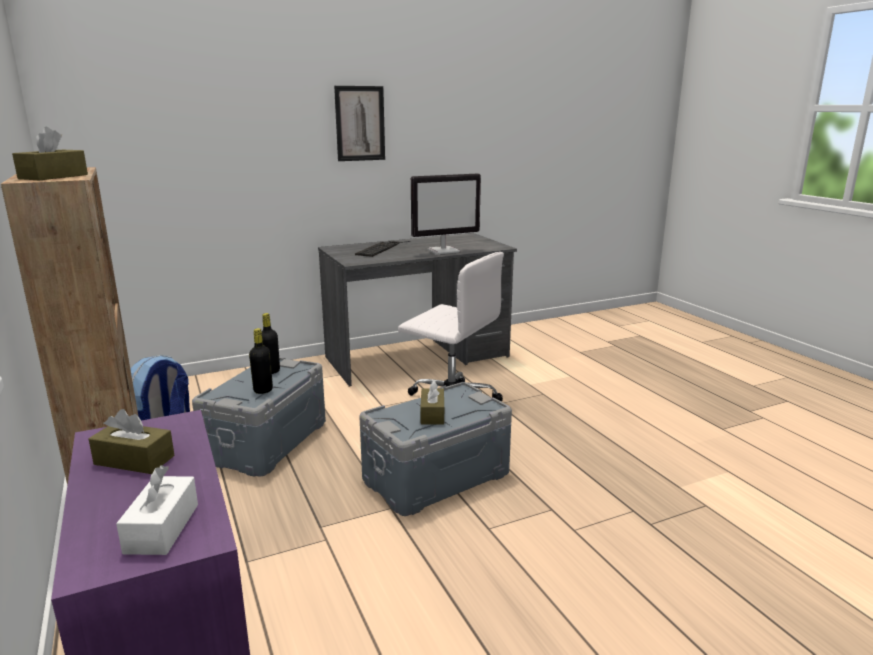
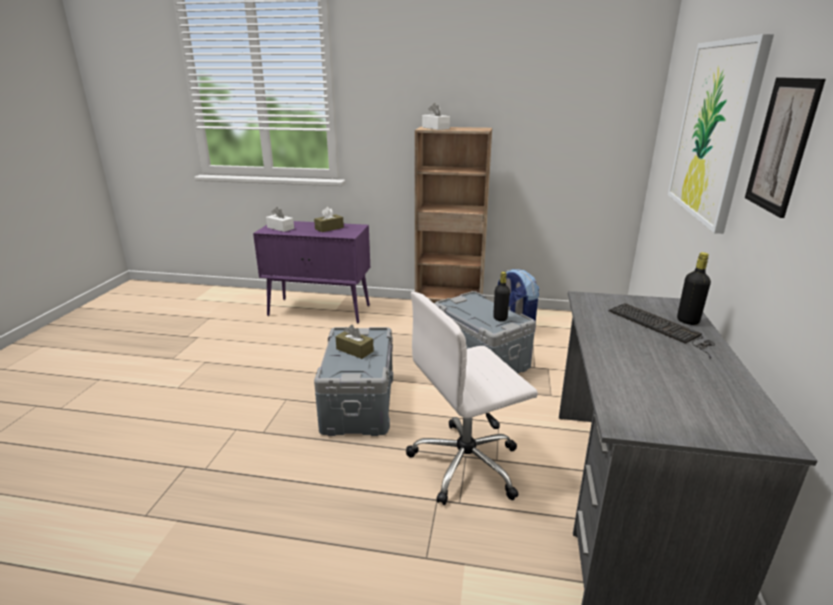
camera: 125 degrees right, 5 degrees up
(53, 177) = (435, 128): brown tissue box -> white tissue box
(247, 128) = (714, 131): none -> picture
(263, 390) = (466, 310): black bottle -> black bottle (688, 321)
(444, 251) = (616, 362): monitor -> none

